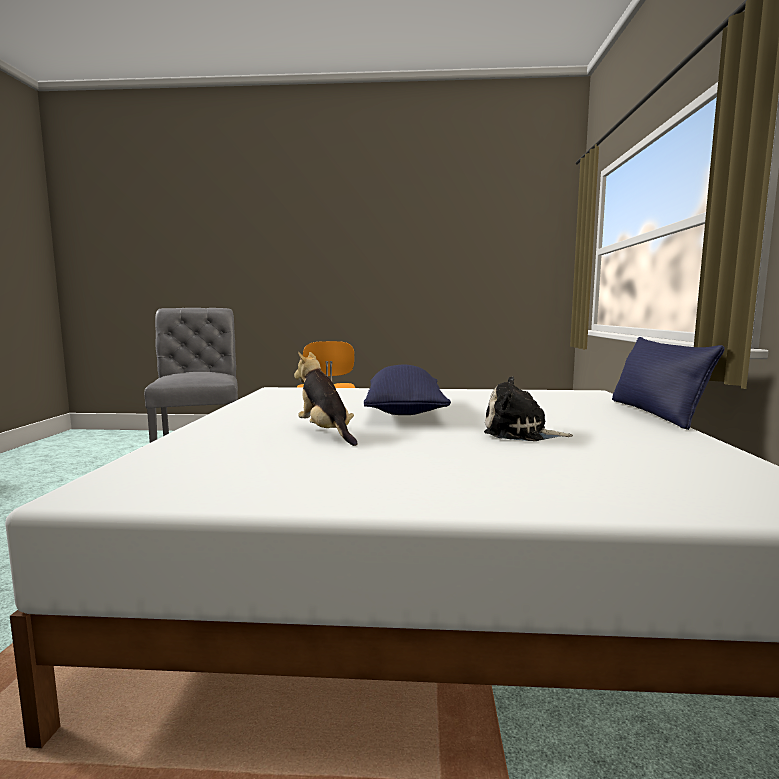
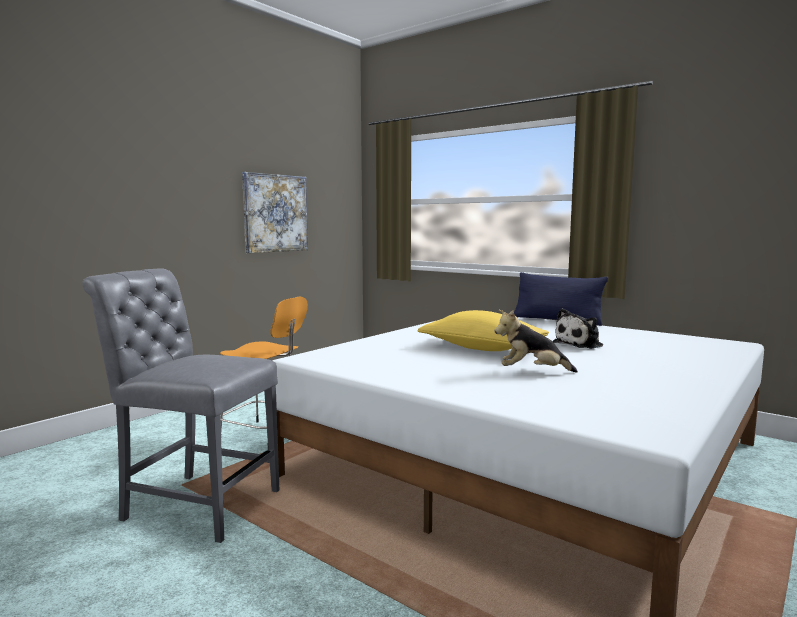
camera: 55 degrees left, 0 degrees up
(405, 411) = (482, 348): blue pillow -> yellow pillow
(450, 273) = (275, 213): none -> picture

